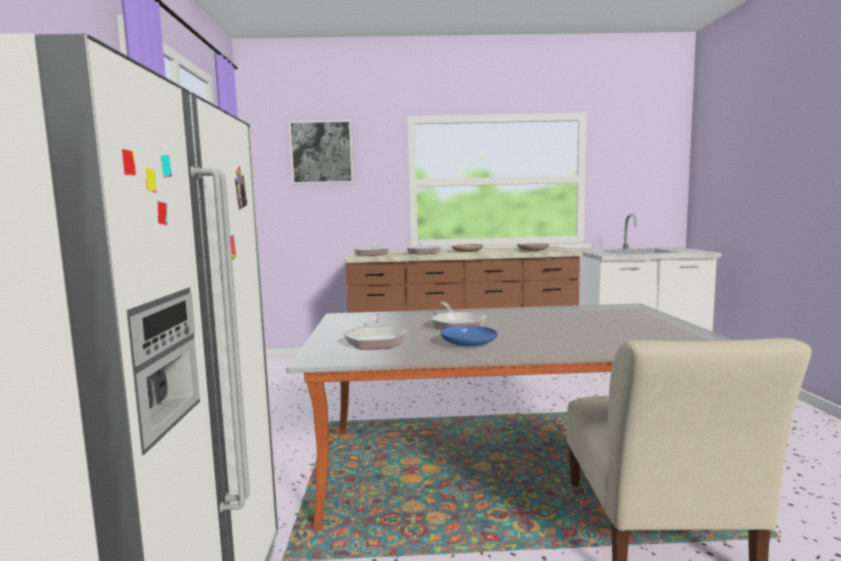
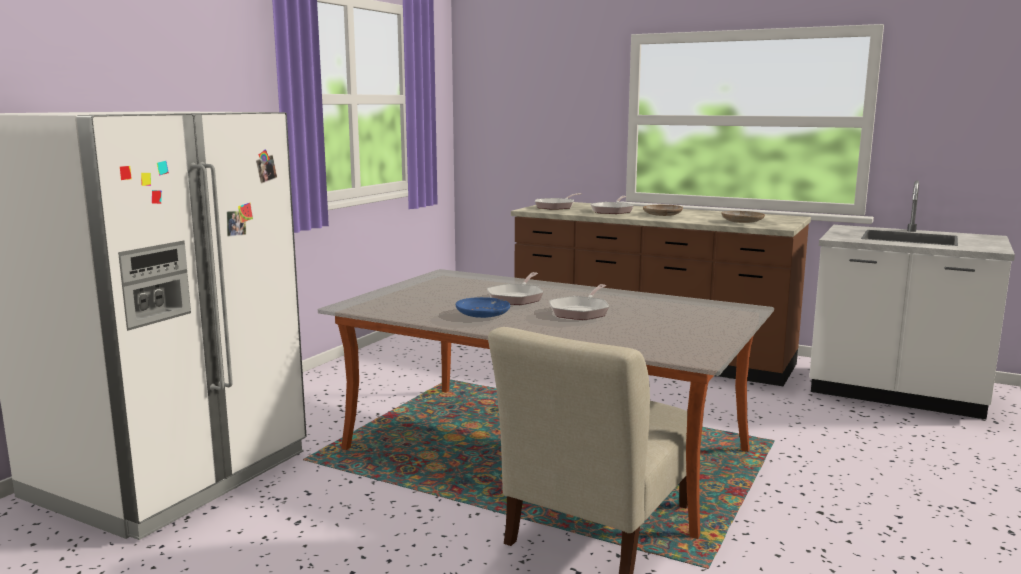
camera: 30 degrees right, 5 degrees up
(322, 152) = (533, 79): picture -> none
(376, 341) = (418, 300): frying pan -> frying pan (581, 311)

